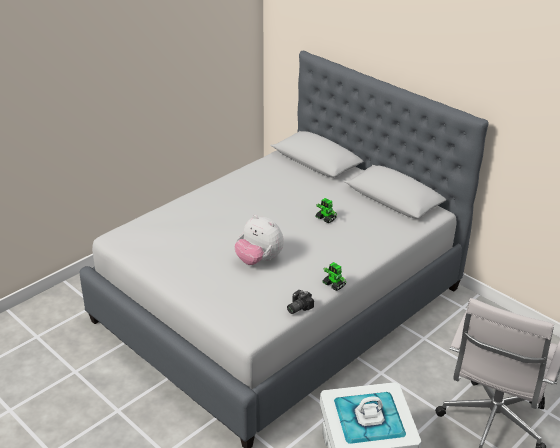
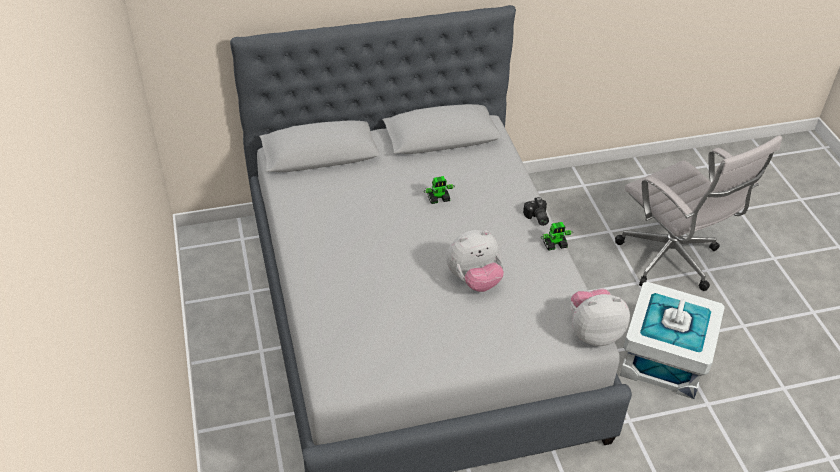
camera: 60 degrees left, 10 degrees up
(257, 332) = (593, 332): none -> plush toy
(297, 307) = (574, 286): camera -> camera (536, 218)

